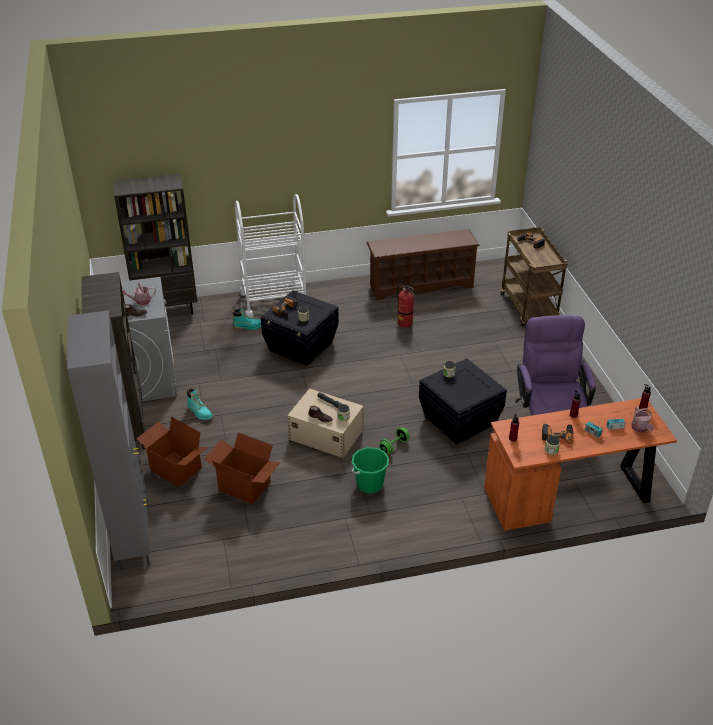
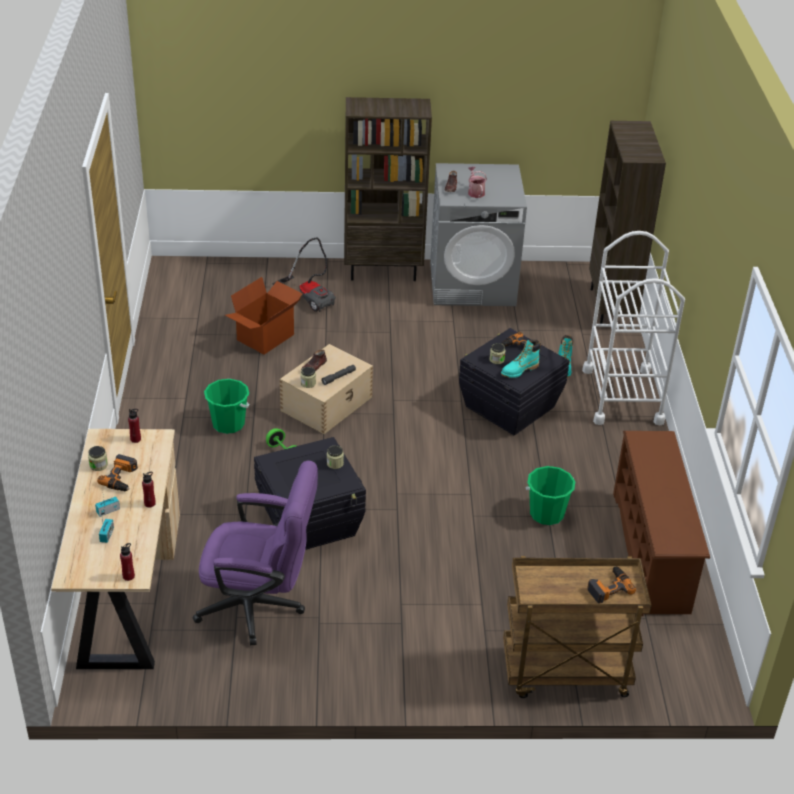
camera: 100 degrees right, 0 degrees up
(133, 539) = (225, 269): grey cabinet -> none
(175, 470) = (310, 297): cardboard box -> vacuum cleaner
(200, 413) = (398, 318): turquoise boot -> turquoise boot (519, 370)
(405, 323) = (546, 514): fire extinguisher -> green bucket
(570, 495) = (127, 590): orange desk -> beige desk
(640, 429) = (90, 559): watering can -> none

